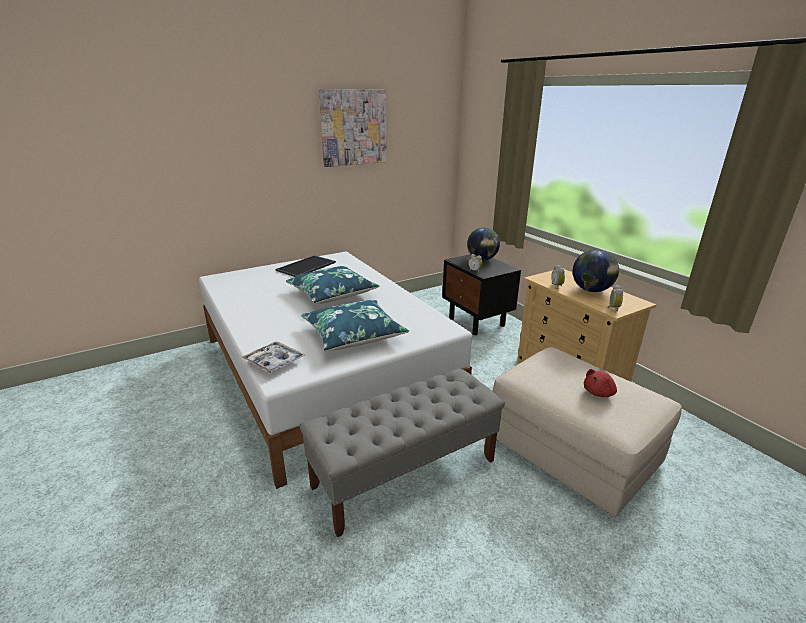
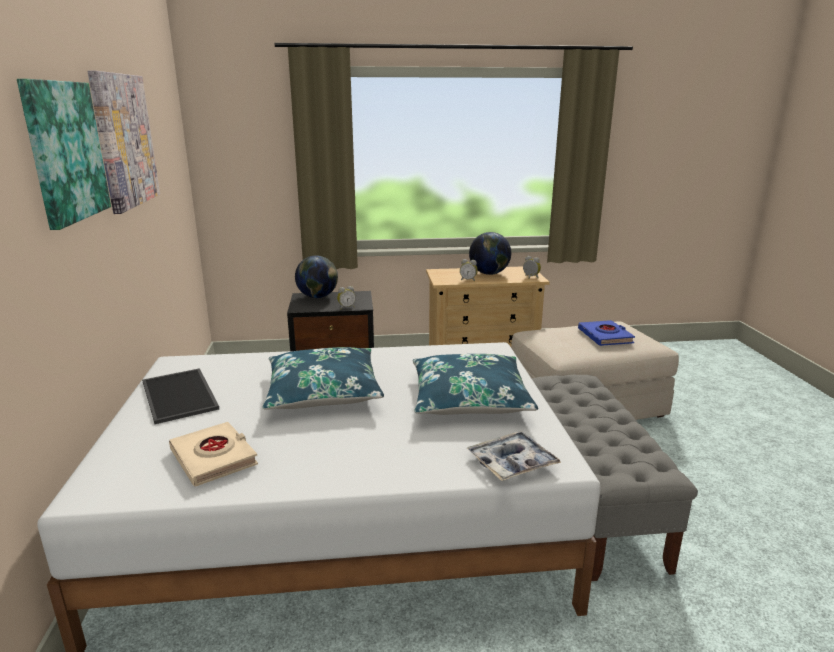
camera: 65 degrees left, 5 degrees down
(250, 289) = (214, 458): none -> beige book
(280, 130) = (65, 152): none -> picture
(599, 393) = (605, 336): red plush toy -> blue book

